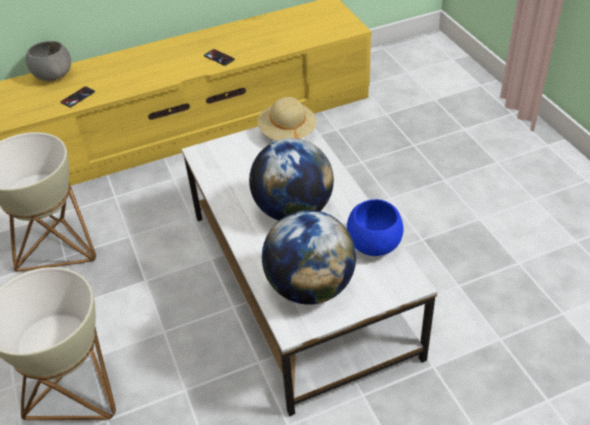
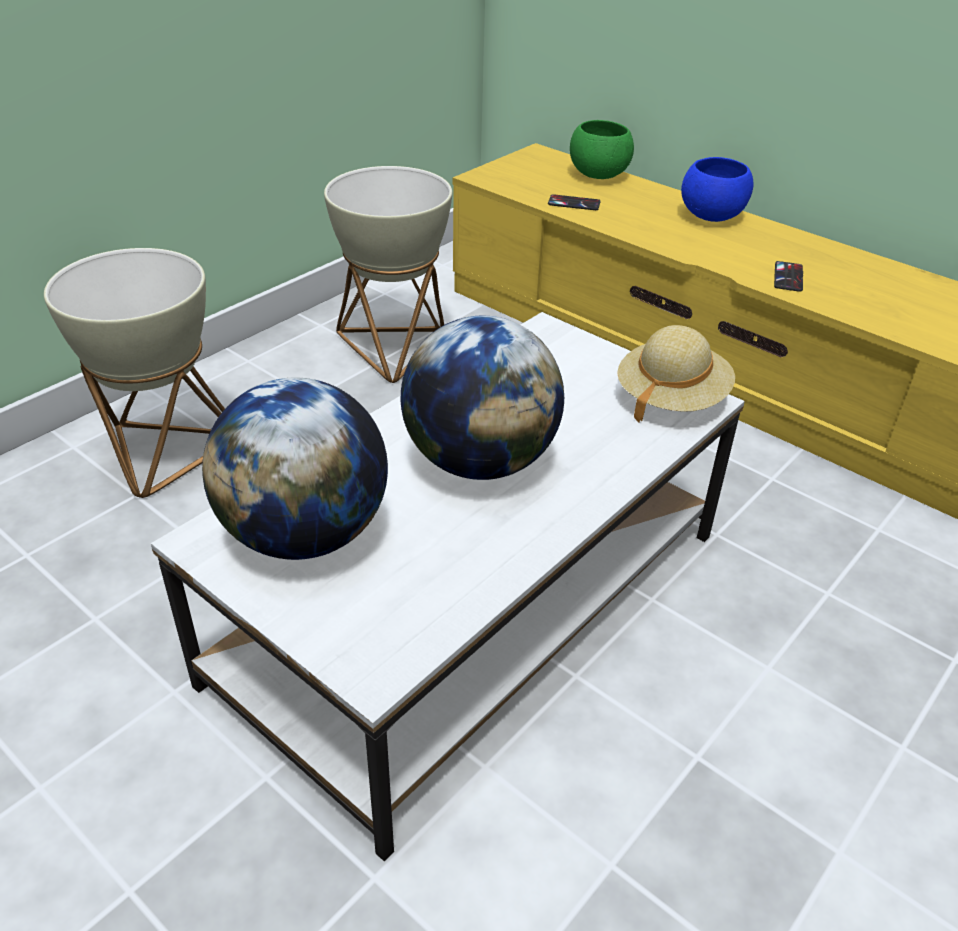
camera: 60 degrees right, 5 degrees down
(53, 76) = (599, 175): grey bowl -> green bowl
(375, 244) = (455, 589): blue bowl -> blue bowl (712, 217)

